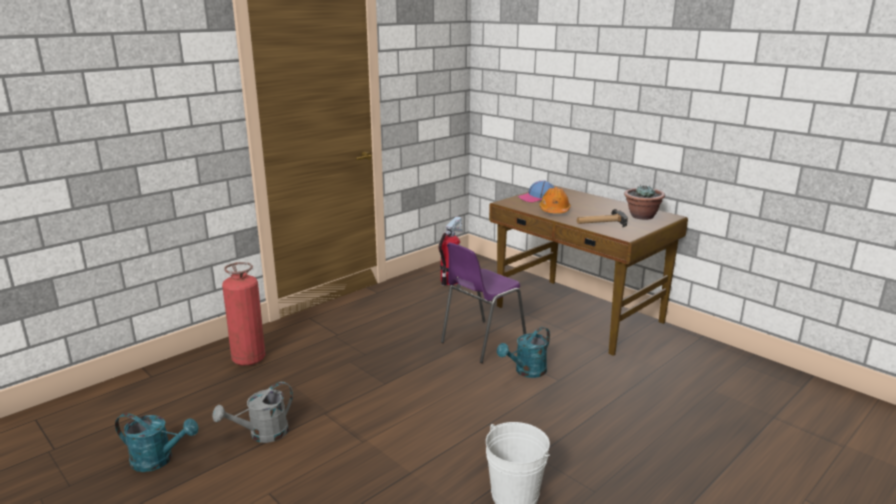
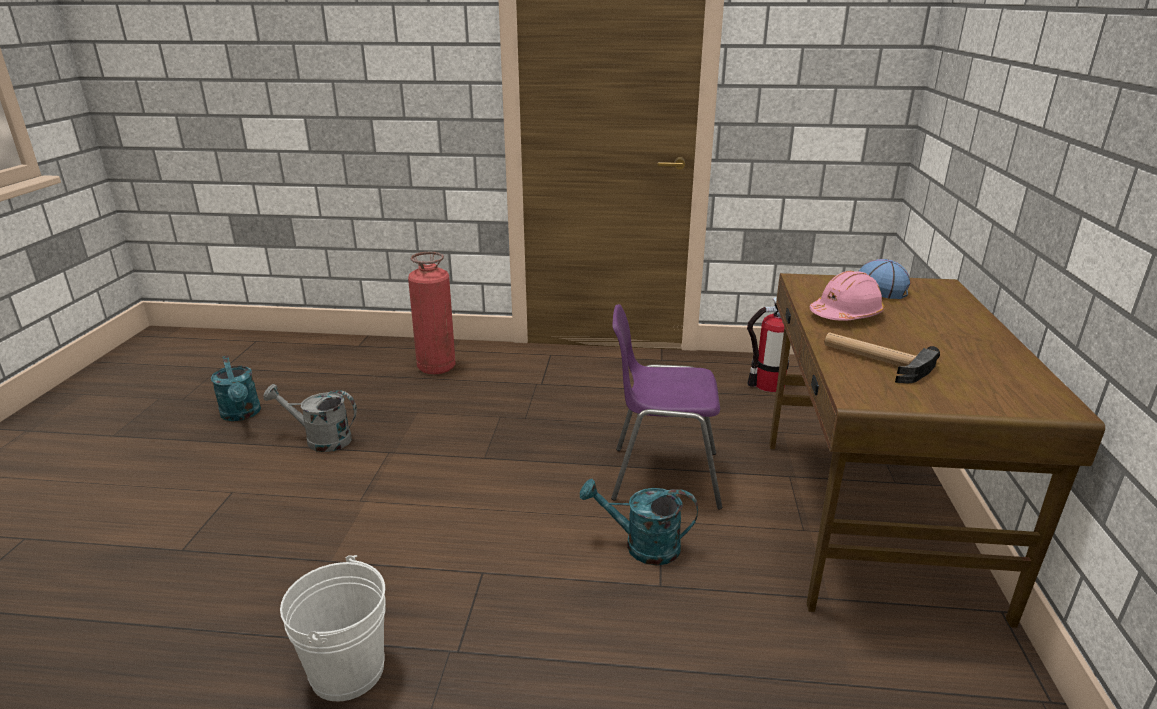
camera: 50 degrees right, 5 degrees up
(554, 210) = (846, 314): orange hard hat -> pink hard hat
(642, 216) = (990, 382): potted plant -> none

